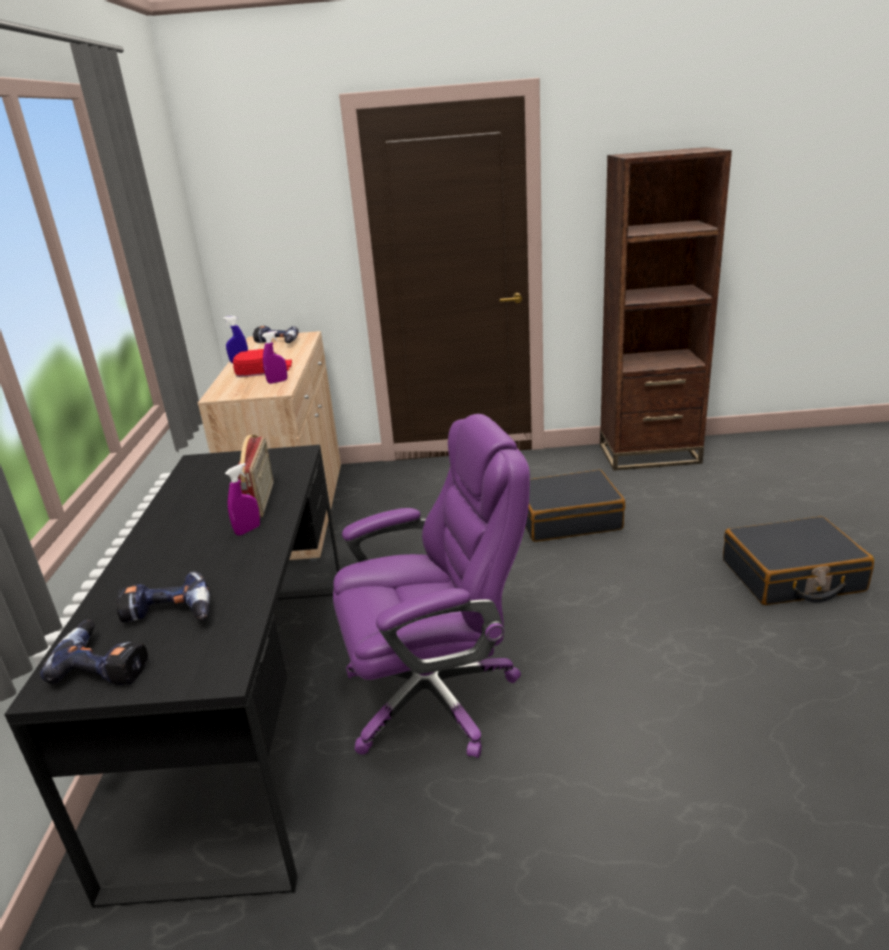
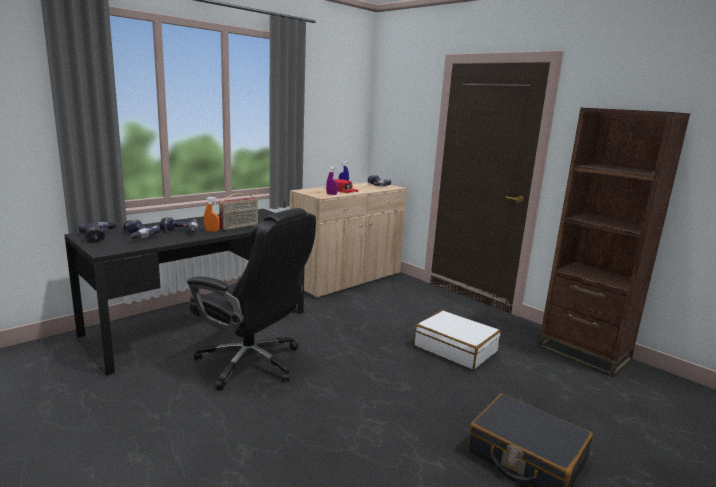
camera: 45 degrees right, 10 degrees down
(207, 563) = (179, 232): none -> power drill
(248, 530) = (212, 231): purple spray bottle -> orange spray bottle
(434, 695) = (251, 363): purple office chair -> black office chair
(568, 518) = (455, 349): black suitcase -> white suitcase

